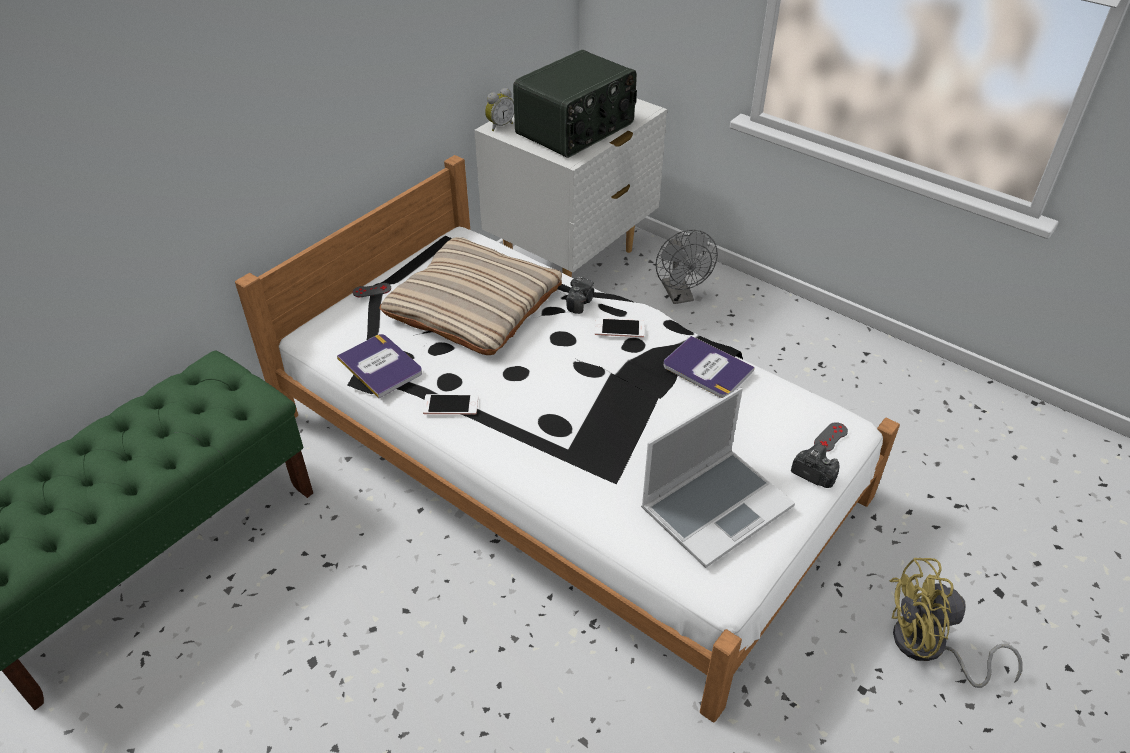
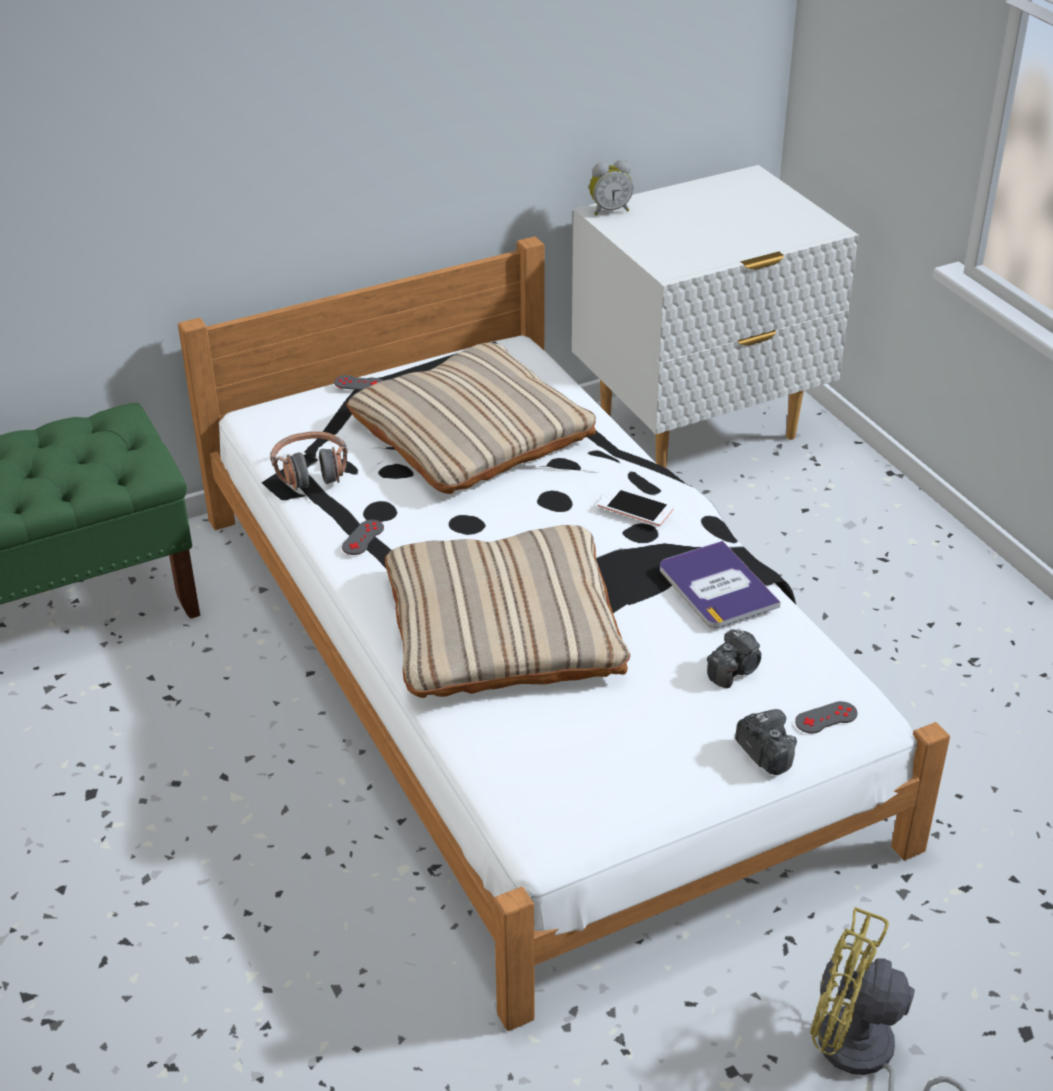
camera: 25 degrees right, 5 degrees down
(380, 366) = (311, 471): book -> headphones
(450, 405) = (363, 537): phone -> grey game controller
(576, 129) = (708, 236): radio -> none
(580, 302) = (606, 463): camera -> camera (734, 670)
(591, 440) = (503, 626): none -> beige pillow
(680, 296) = (824, 515): grey fan -> none
(716, 506) = (606, 747): laptop -> none

